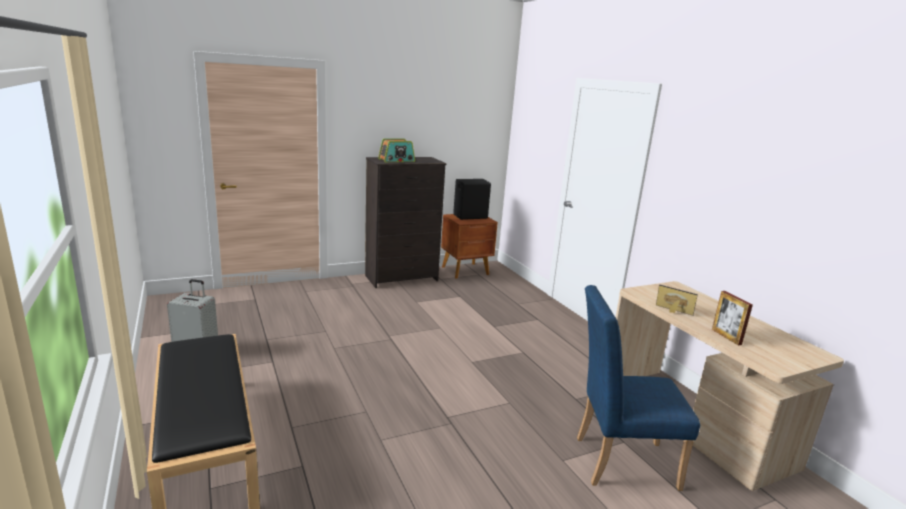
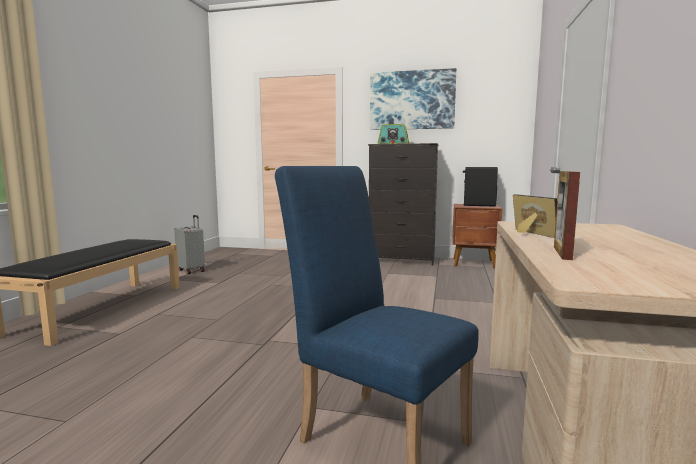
camera: 40 degrees right, 10 degrees down
(404, 107) = (412, 100): none -> picture

